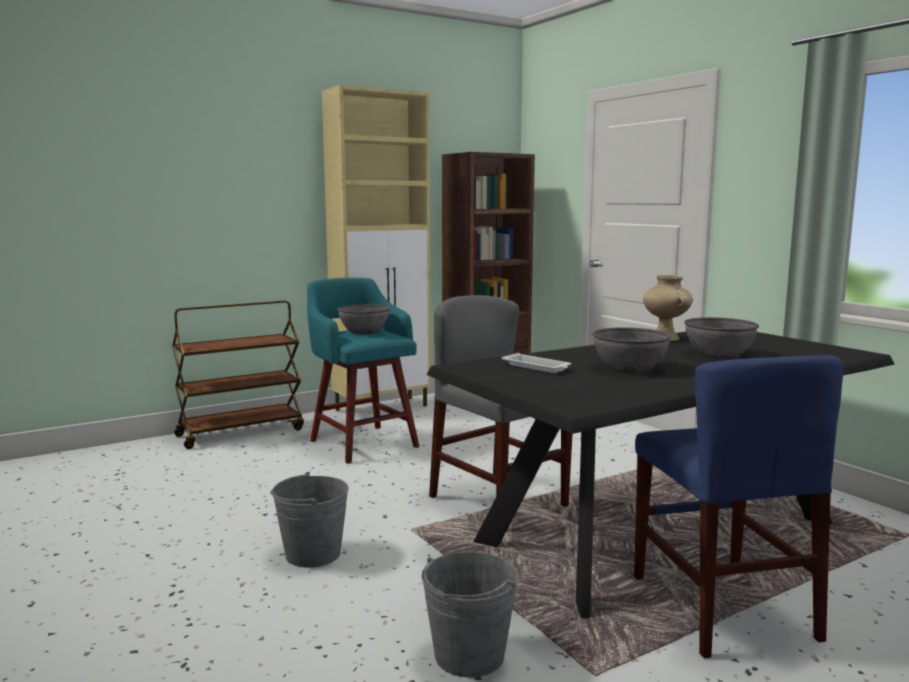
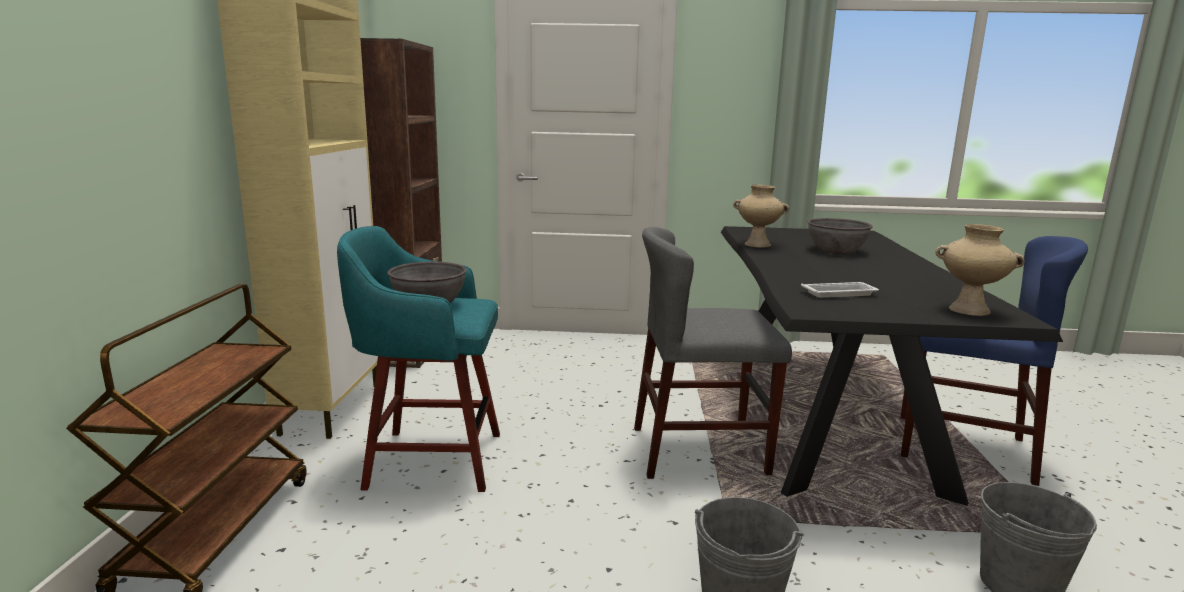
camera: 55 degrees left, 5 degrees up
(573, 395) = (970, 310): none -> beige vase
(629, 368) = (868, 276): grey bowl -> none

